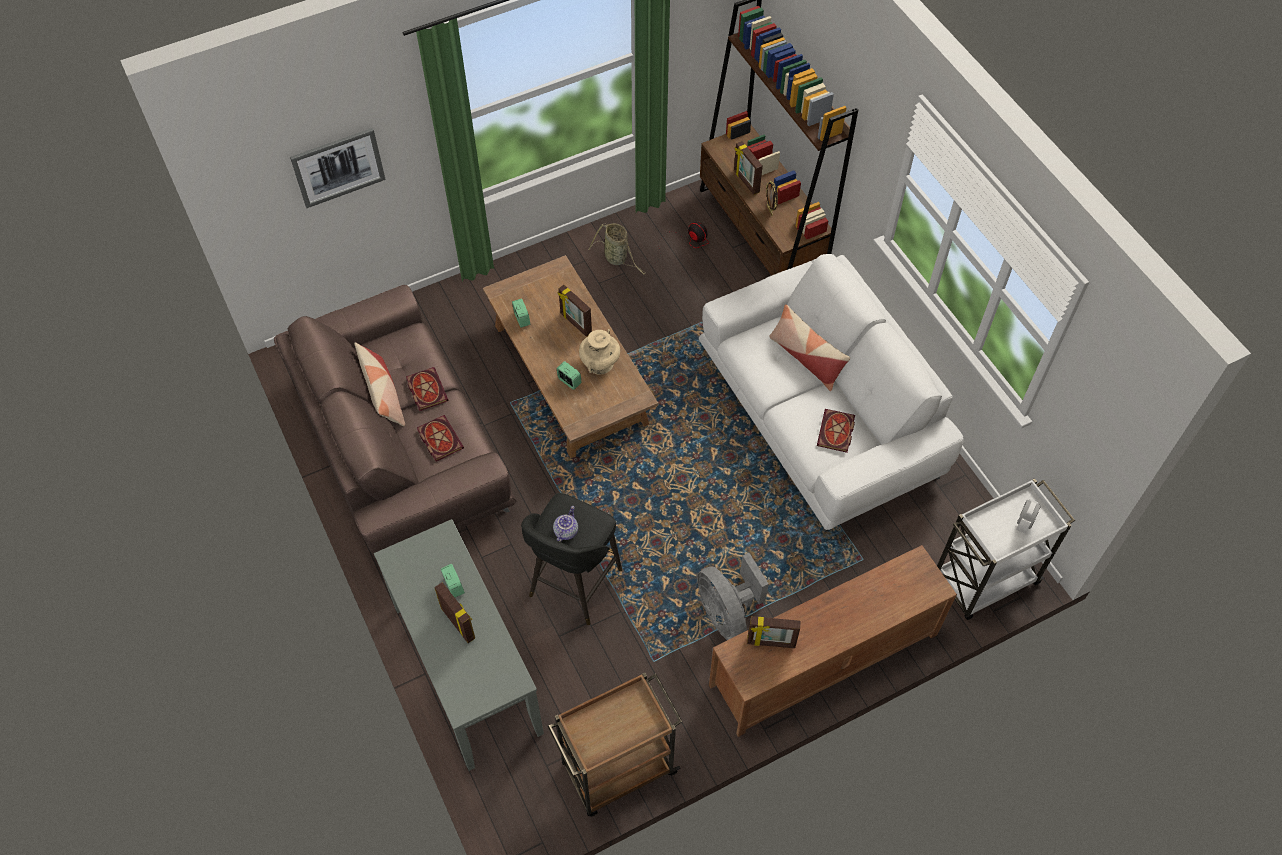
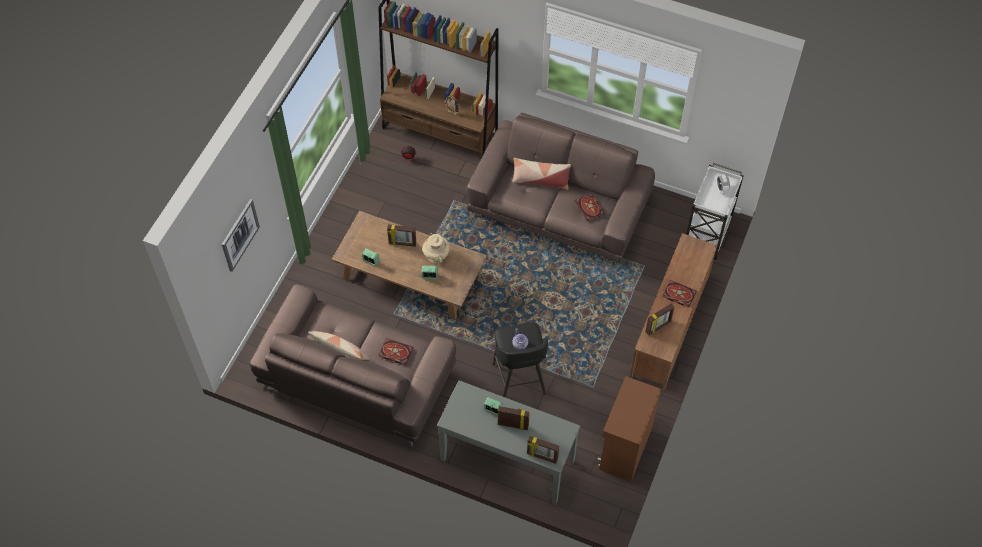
camera: 40 degrees left, 0 degrees up
(425, 389) = (361, 332): book -> book (678, 294)
(617, 258) = (374, 196): basket -> none
(617, 770) = (624, 449): brown cart -> brown cabinet
(727, 613) = (606, 338): grey fan -> none
(745, 182) = (425, 105): picture frame -> picture frame (542, 457)
(819, 416) = (559, 209): white sofa -> brown sofa

